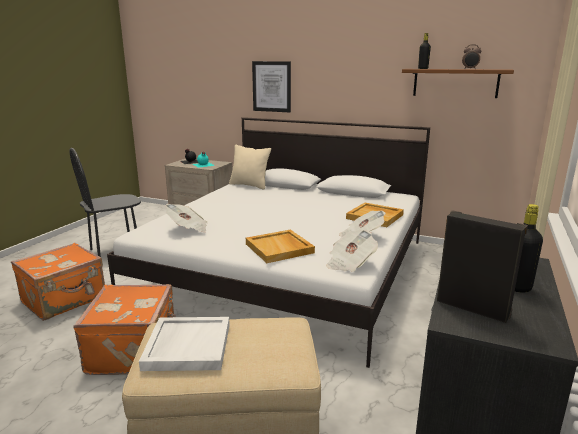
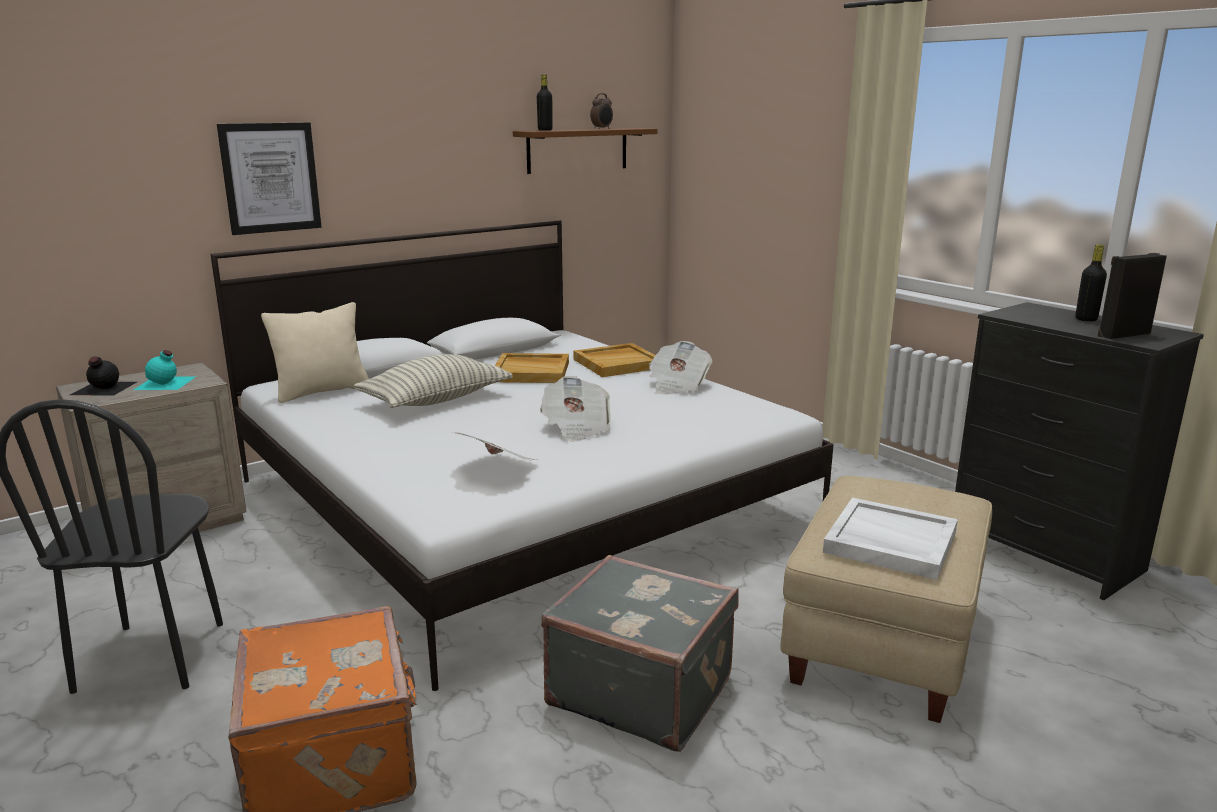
camera: 60 degrees left, 0 degrees up
(135, 350) = (641, 690): orange suitcase -> grey suitcase
(263, 201) = (436, 400): none -> pillow
(280, 248) = (666, 430): beige tray -> beige tray (532, 372)
(349, 263) = (757, 410): newspaper -> newspaper (576, 428)

